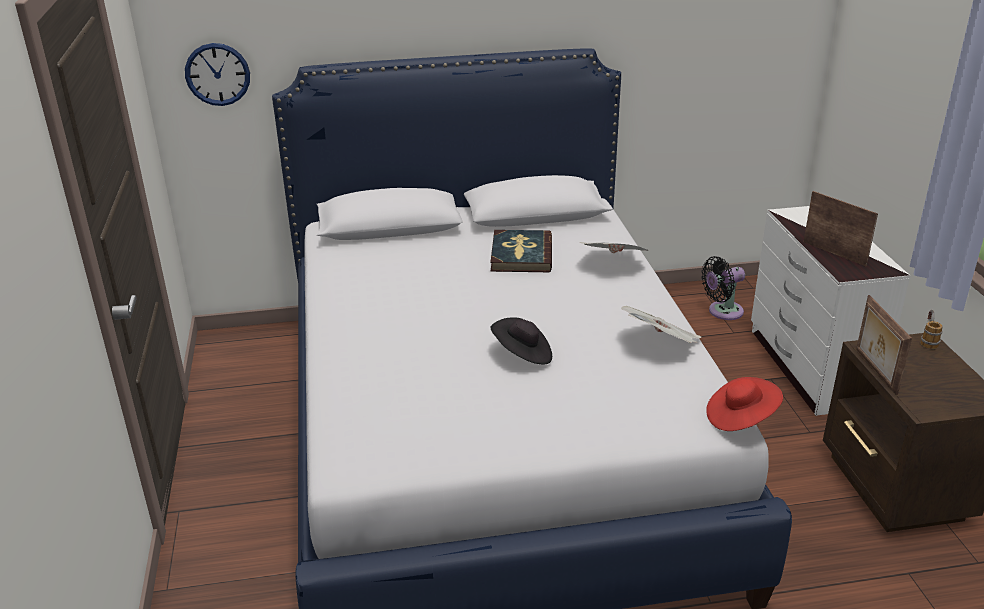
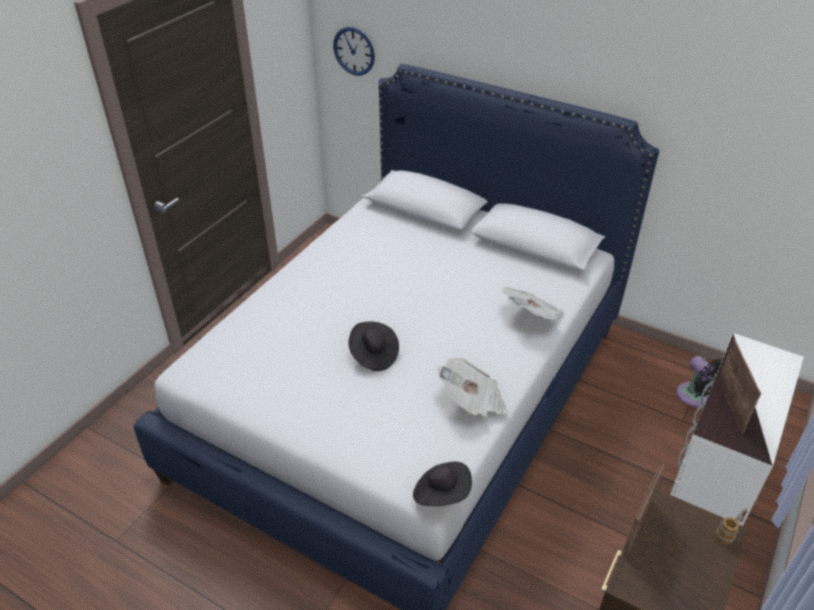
camera: 40 degrees right, 10 degrees up
(521, 255) = (477, 275): book -> none
(722, 312) = (695, 397): black fan -> black fan turned 135 degrees counterclockwise
(740, 418) = (442, 493): red hat -> black hat

